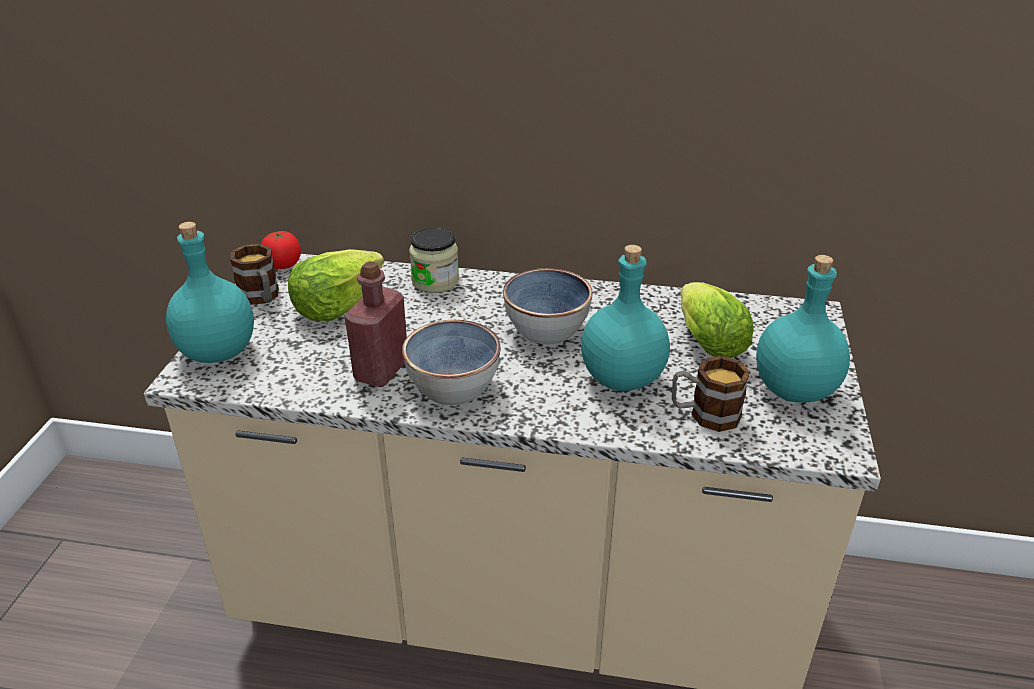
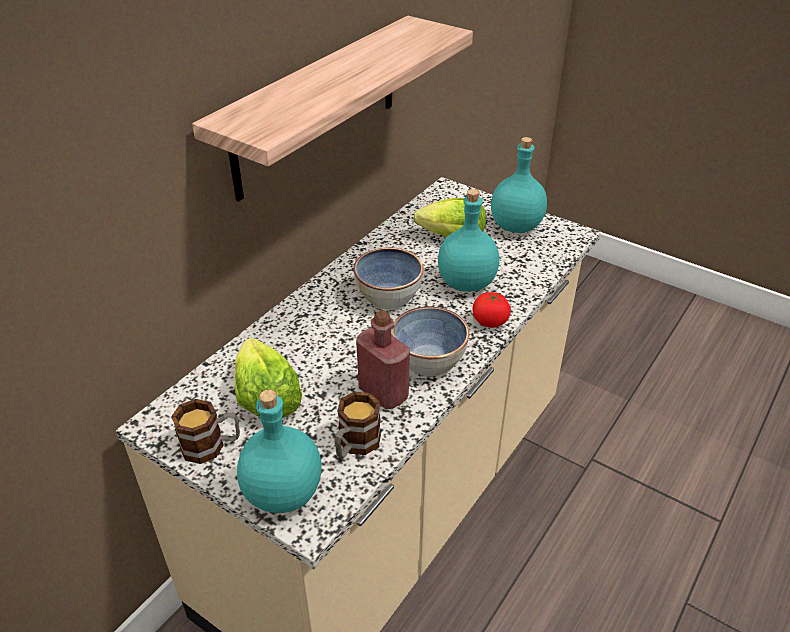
camera: 65 degrees left, 5 degrees up
(283, 264) = (161, 419): tomato -> tomato (490, 321)
(435, 281) = (277, 331): jar -> none
(597, 80) = (317, 106): none -> shelf
(704, 414) = (520, 265): mug -> mug (355, 445)

